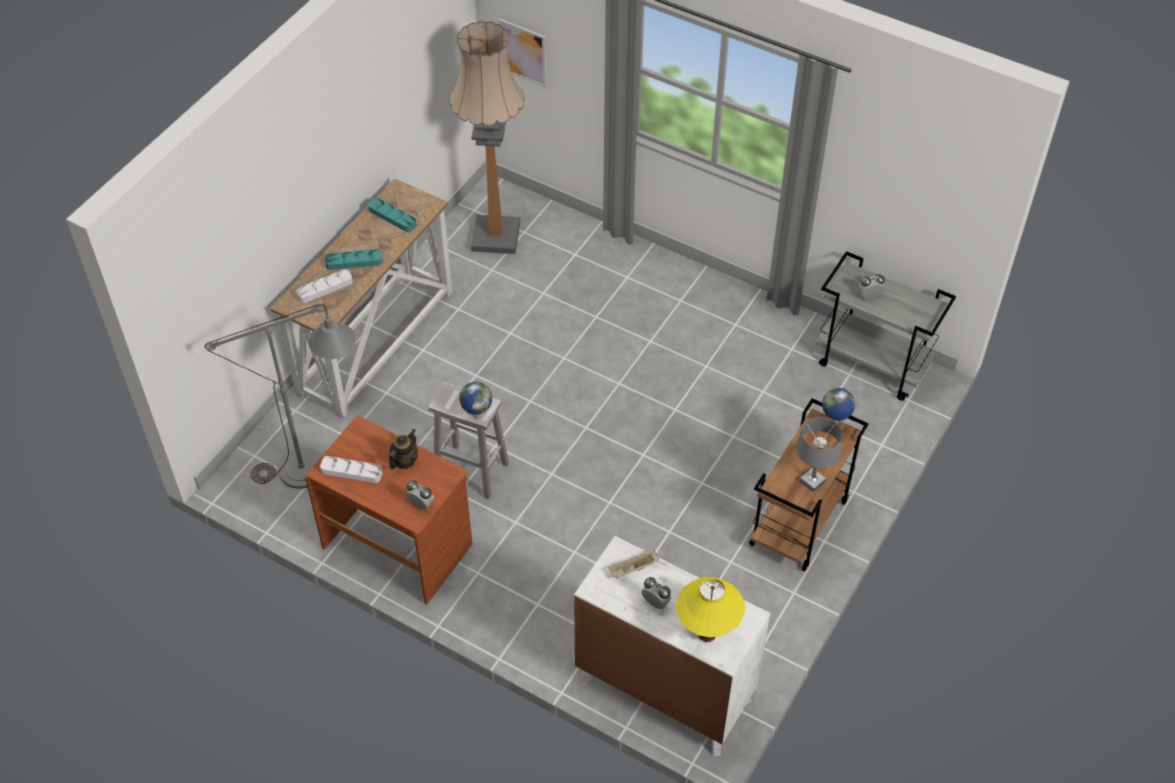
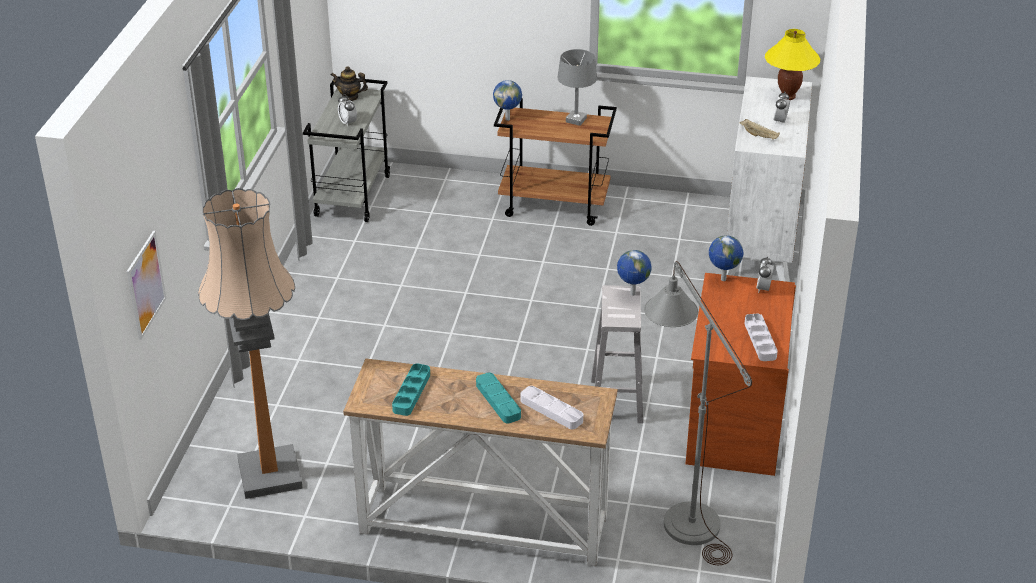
camera: 110 degrees left, 15 degrees down
(404, 461) = (723, 311): teapot -> teapot (350, 97)
(450, 479) = (722, 279): none -> globe

